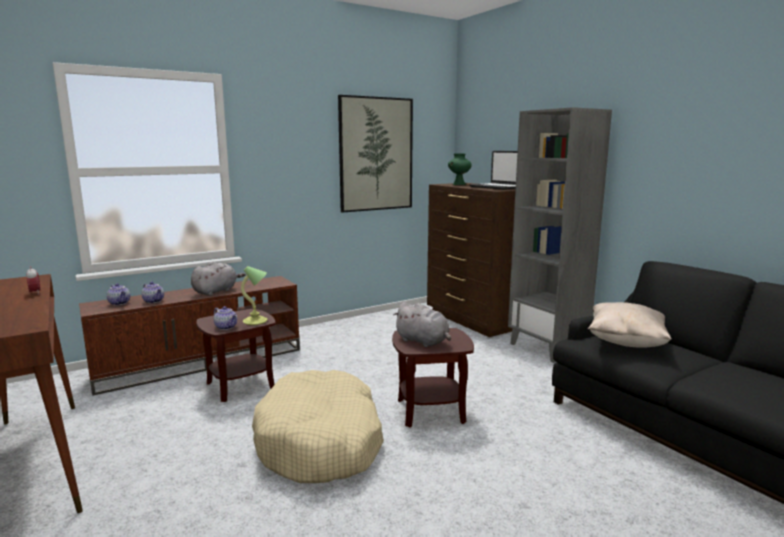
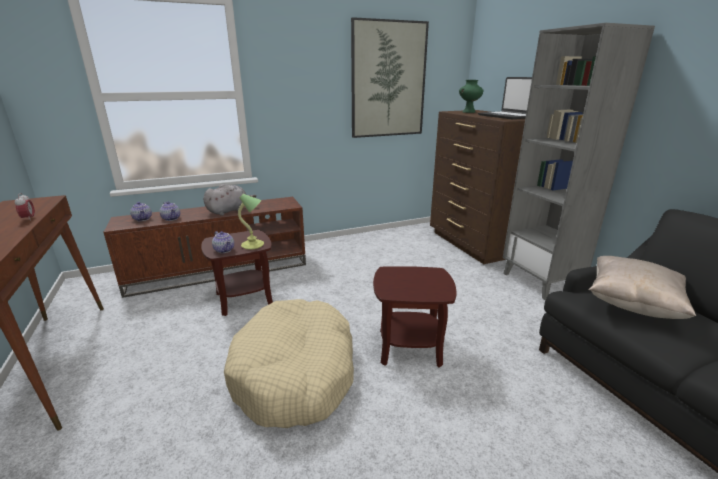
camera: 10 degrees right, 10 degrees up
(423, 342) = (404, 284): grey plush toy -> none

